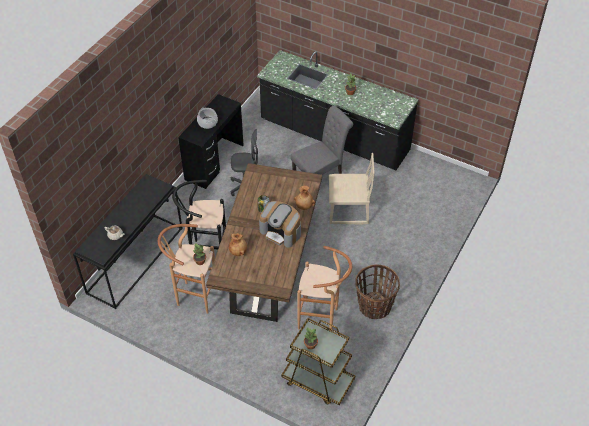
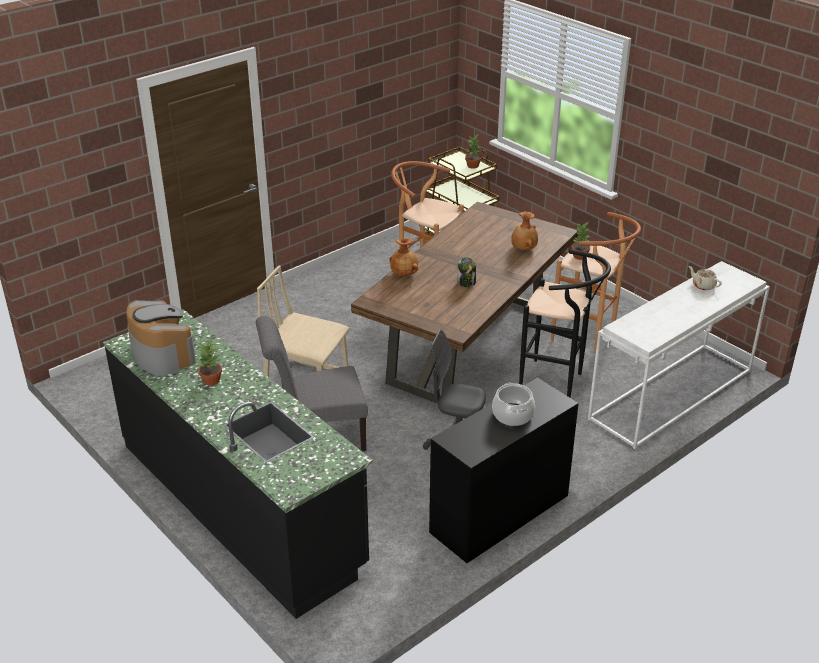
camera: 160 degrees left, 15 degrees down
(135, 259) = (671, 395): black console table -> white console table
(281, 232) = (454, 255): coffee machine -> coffee machine (162, 354)
(374, 306) = (351, 280): basket -> none

